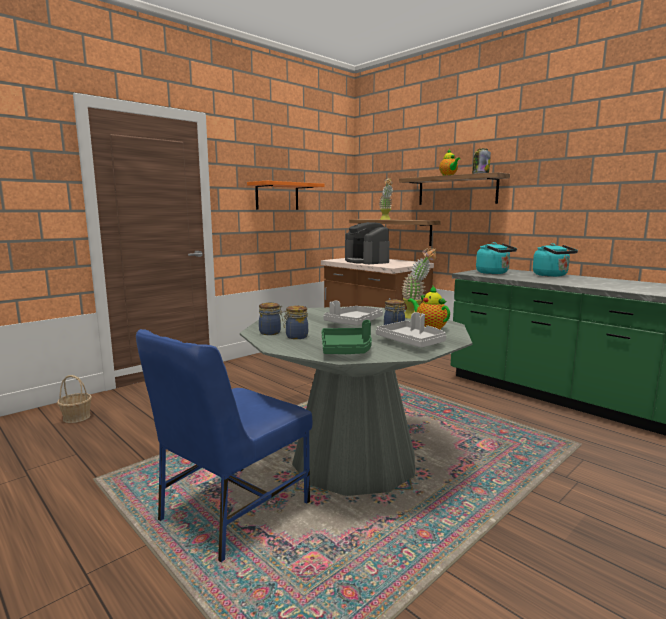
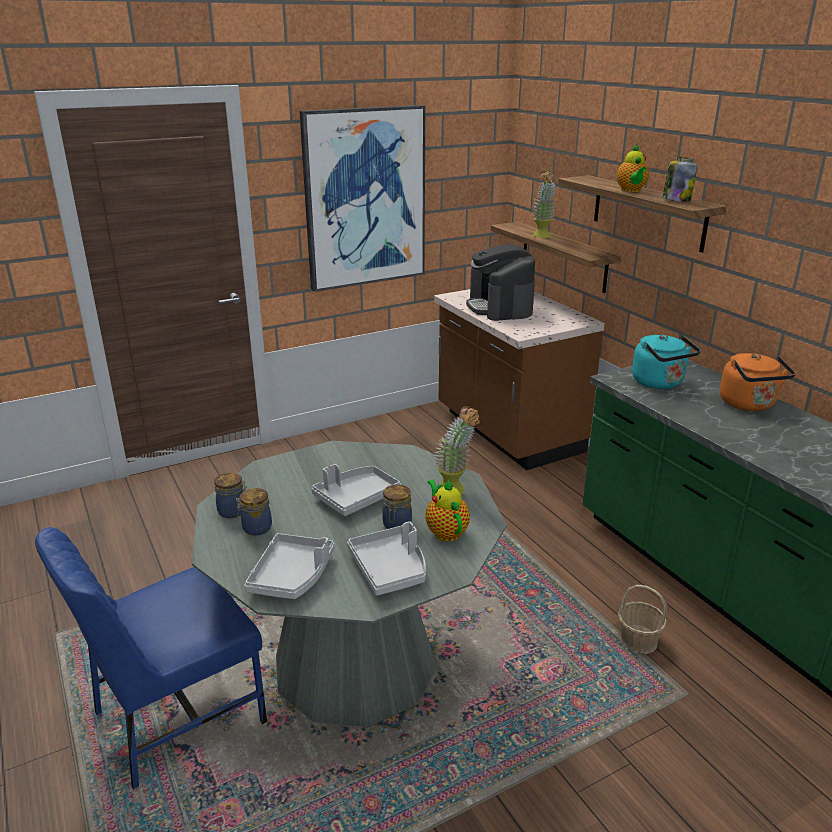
camera: 15 degrees right, 15 degrees up
(76, 417) = (68, 524): basket -> basket (637, 640)
(277, 196) = (364, 198): orange shelf -> picture
(346, 350) = (292, 576): green tray -> grey tray
(552, 275) = (749, 405): turquoise kettle -> orange kettle

